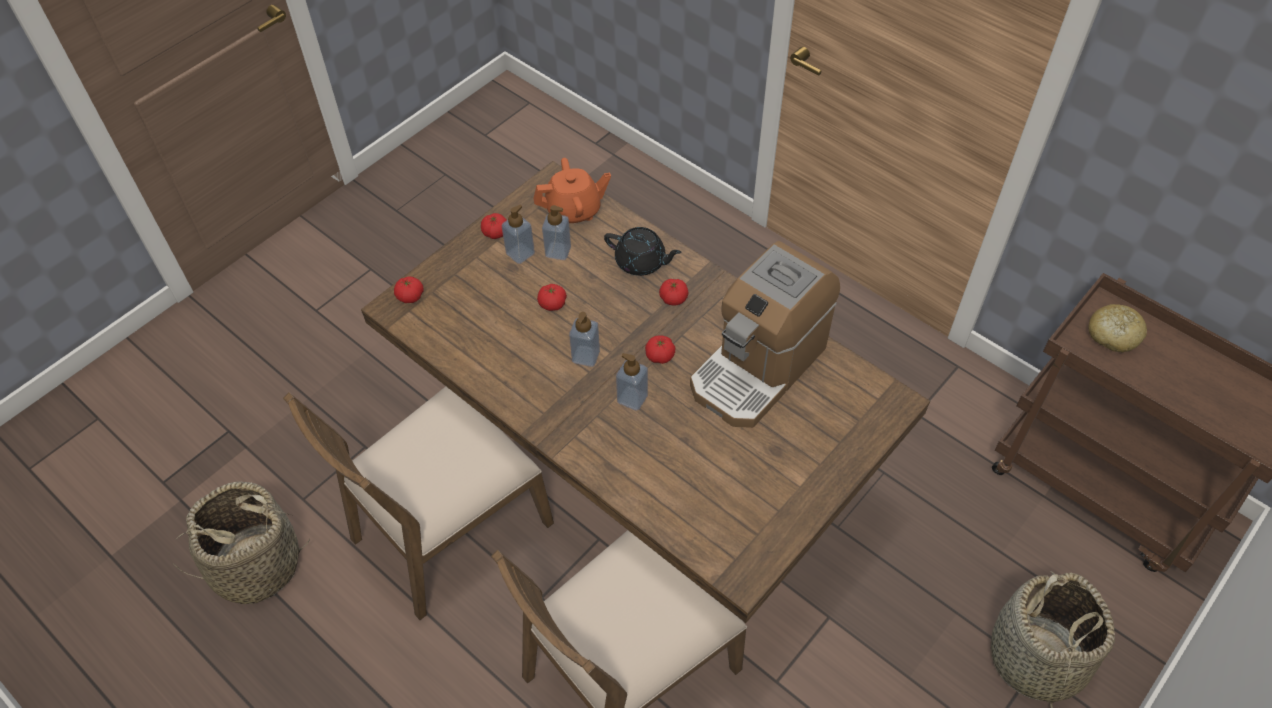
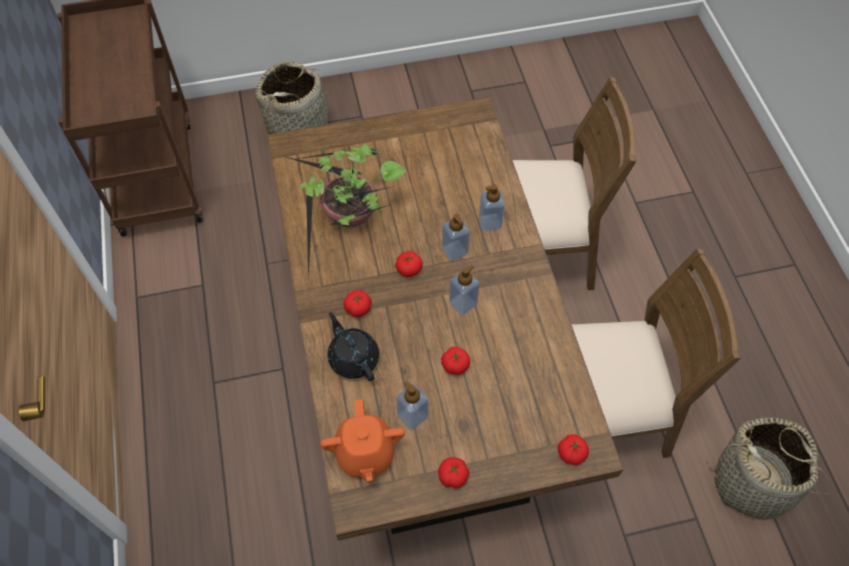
camera: 145 degrees left, 5 degrees up
(520, 253) = (446, 436): soap dispenser -> soap dispenser (490, 222)
(574, 211) = (365, 452): orange teapot -> orange teapot turned 120 degrees counterclockwise
(758, 367) = (349, 219): coffee machine -> potted plant
(1113, 334) = (108, 106): bread -> none

